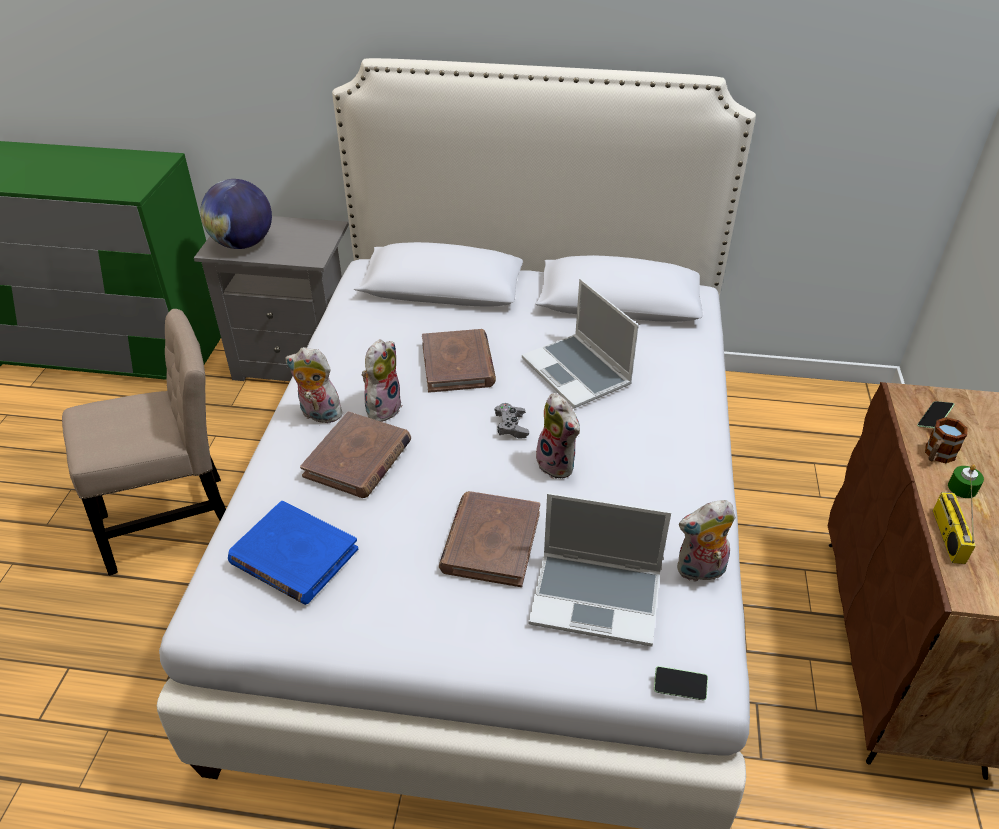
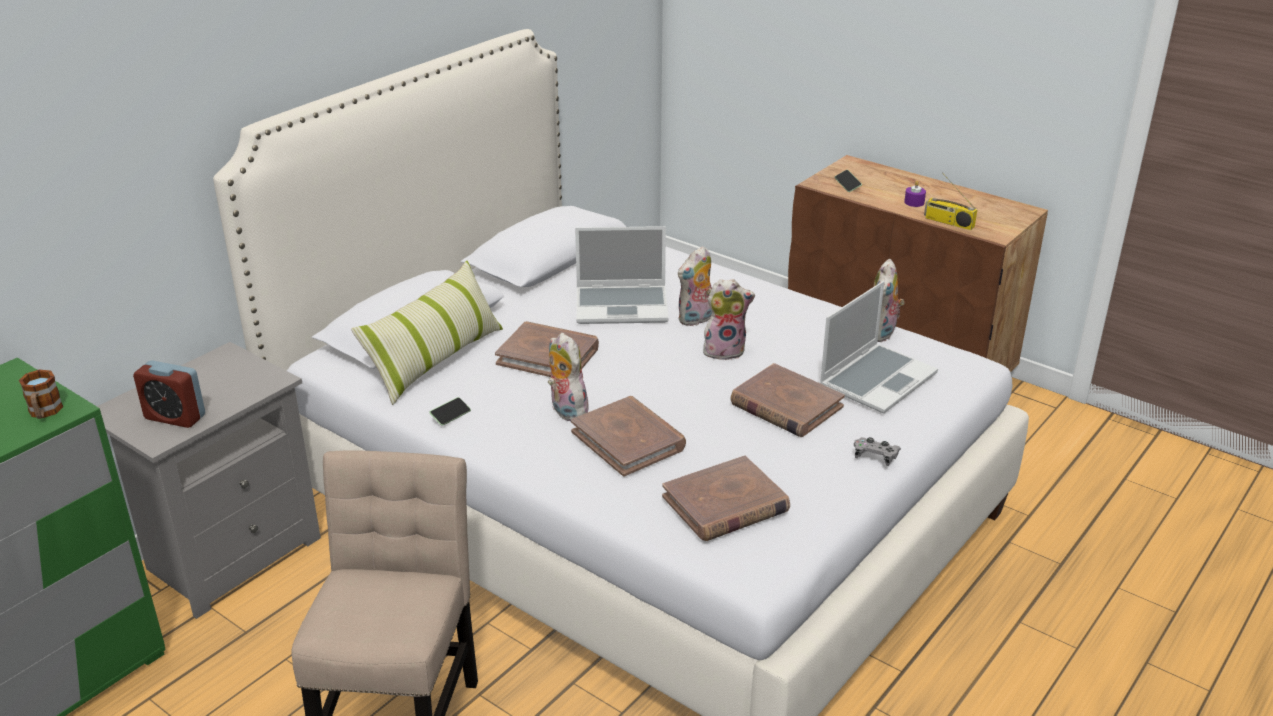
camera: 60 degrees left, 10 degrees down
(243, 244) = (175, 417): globe -> alarm clock
(293, 556) = (725, 504): blue book -> brown book
(318, 415) = (538, 448): plush toy -> plush toy (696, 320)
(406, 314) = (435, 360): none -> pillow
(511, 426) = (660, 355): grey game controller -> grey game controller (875, 457)
(679, 687) = (974, 377): phone -> phone (450, 416)
(937, 456) = (880, 198): mug -> mug (44, 413)
(962, 488) = (914, 202): green candle -> purple candle

